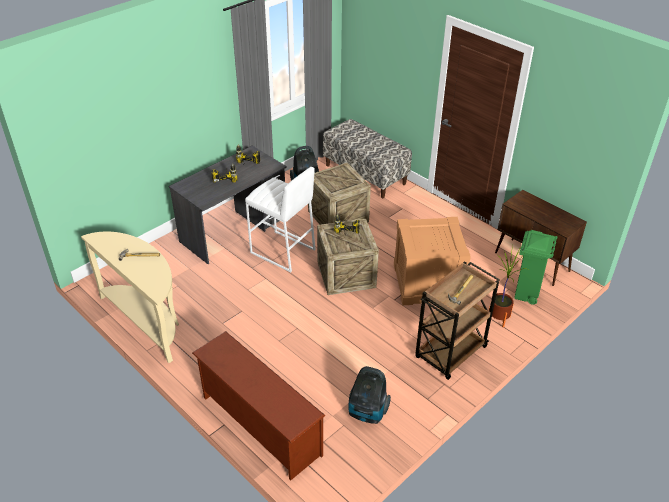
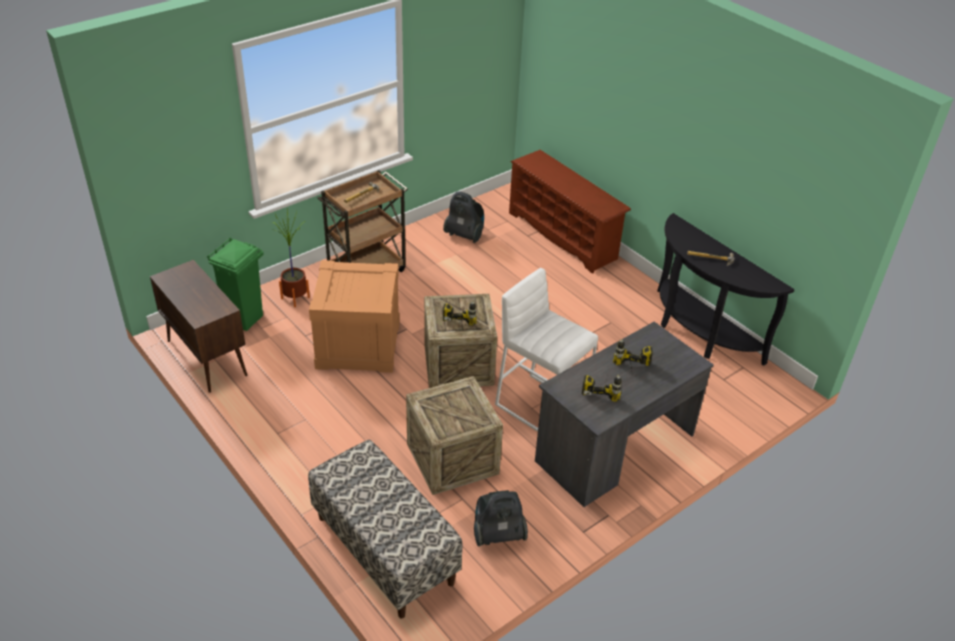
camera: 175 degrees left, 0 degrees up
(147, 321) = (698, 332): beige console table -> black console table

